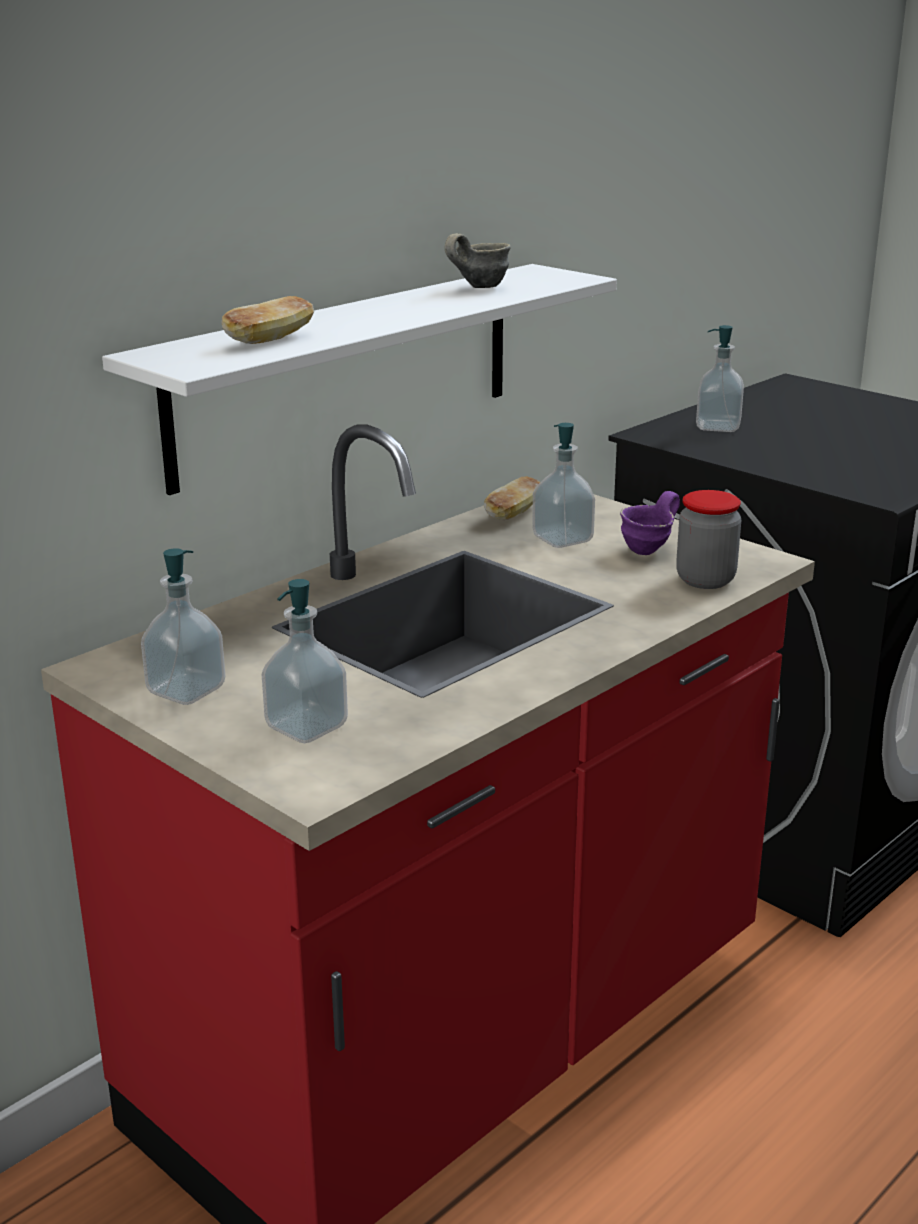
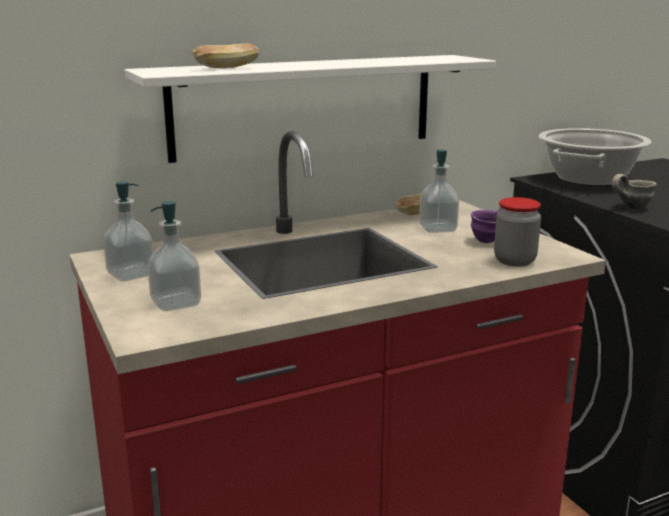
camera: 20 degrees right, 5 degrees down
(477, 287) = (397, 59): grey mug -> grey mug (630, 207)
(718, 427) = (589, 179): soap dispenser -> cooking pot

